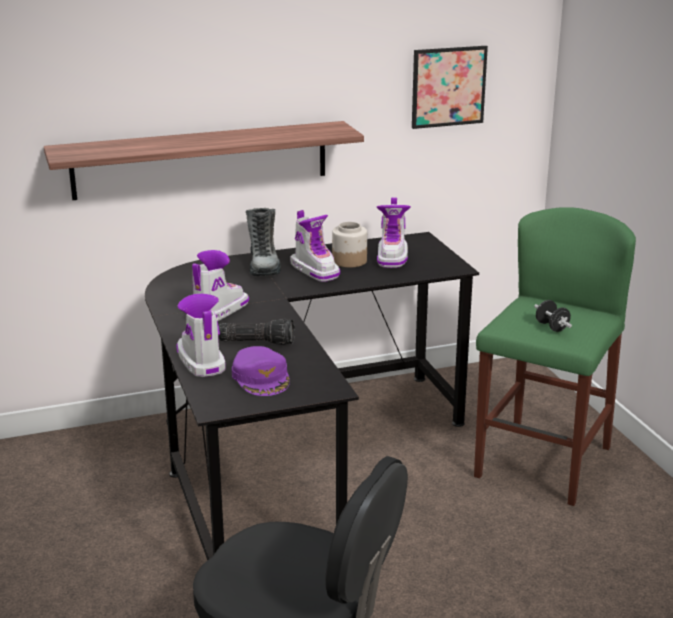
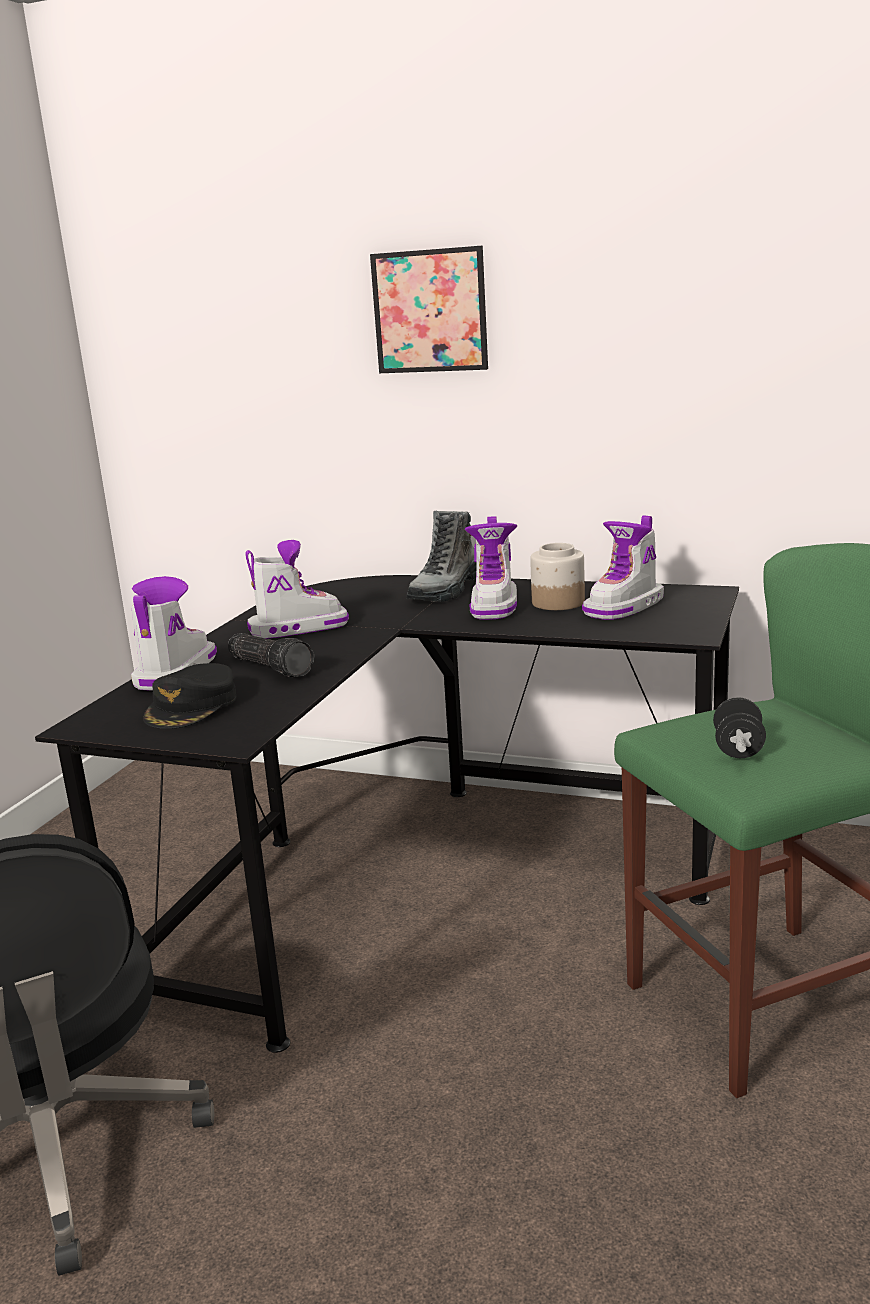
camera: 40 degrees right, 5 degrees down
(201, 160) = (397, 438): shelf -> none
(261, 378) = (192, 706): purple cap -> black cap
(448, 86) = (779, 347): picture -> picture (430, 311)

